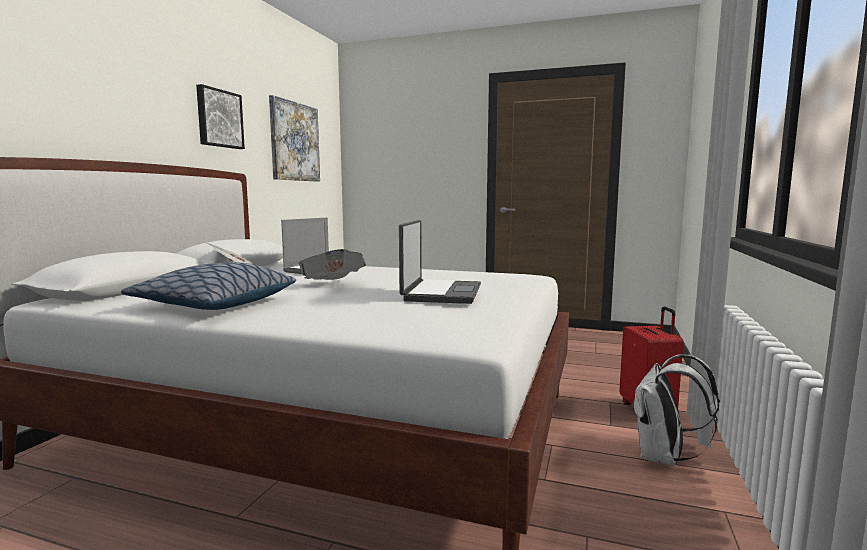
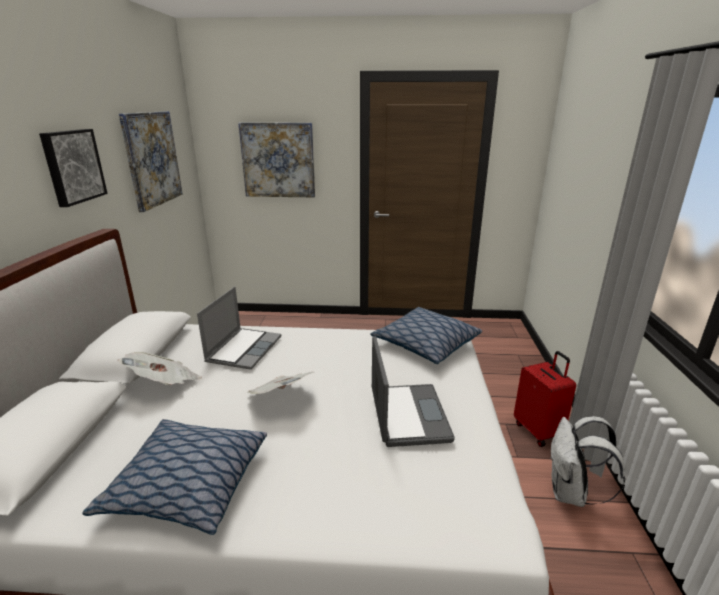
camera: 15 degrees left, 15 degrees up
(411, 158) = (278, 160): none -> picture
(499, 276) = (425, 344): none -> pillow

